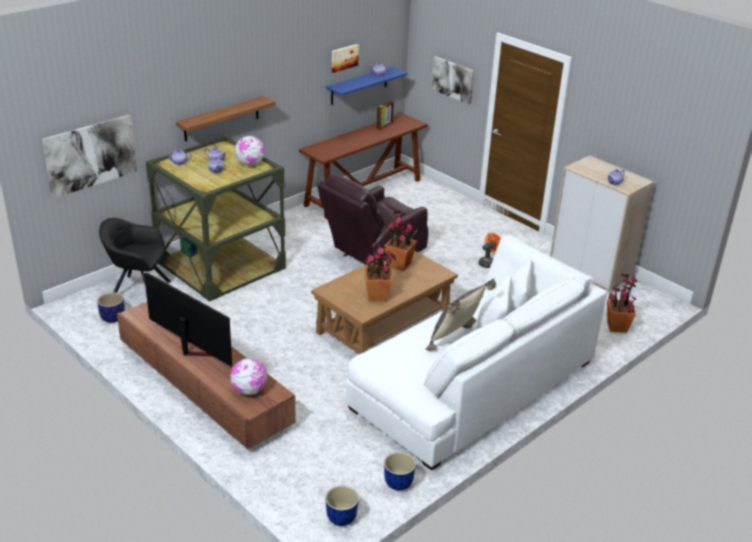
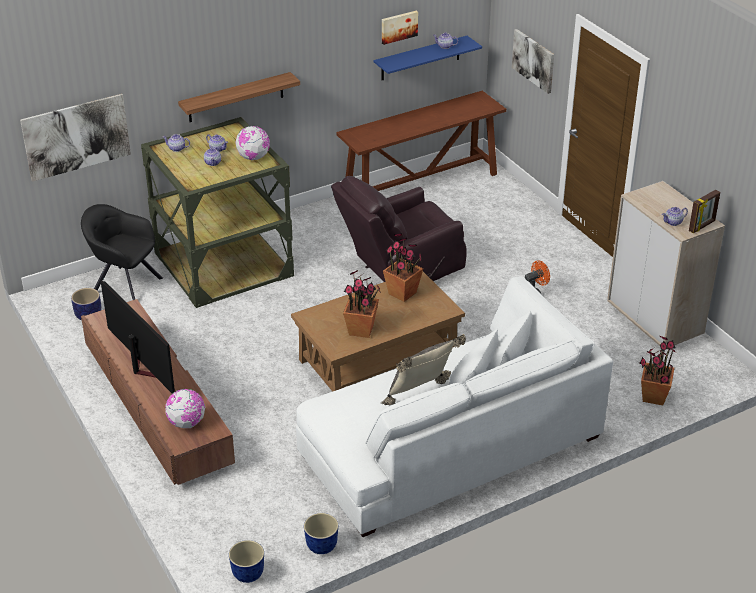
camera: 15 degrees right, 5 degrees up
(385, 126) = (452, 108): picture frame -> picture frame (702, 226)

